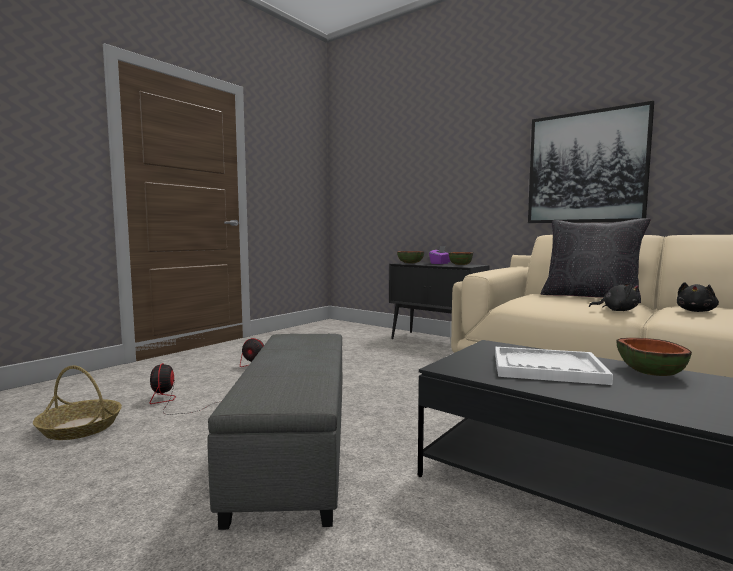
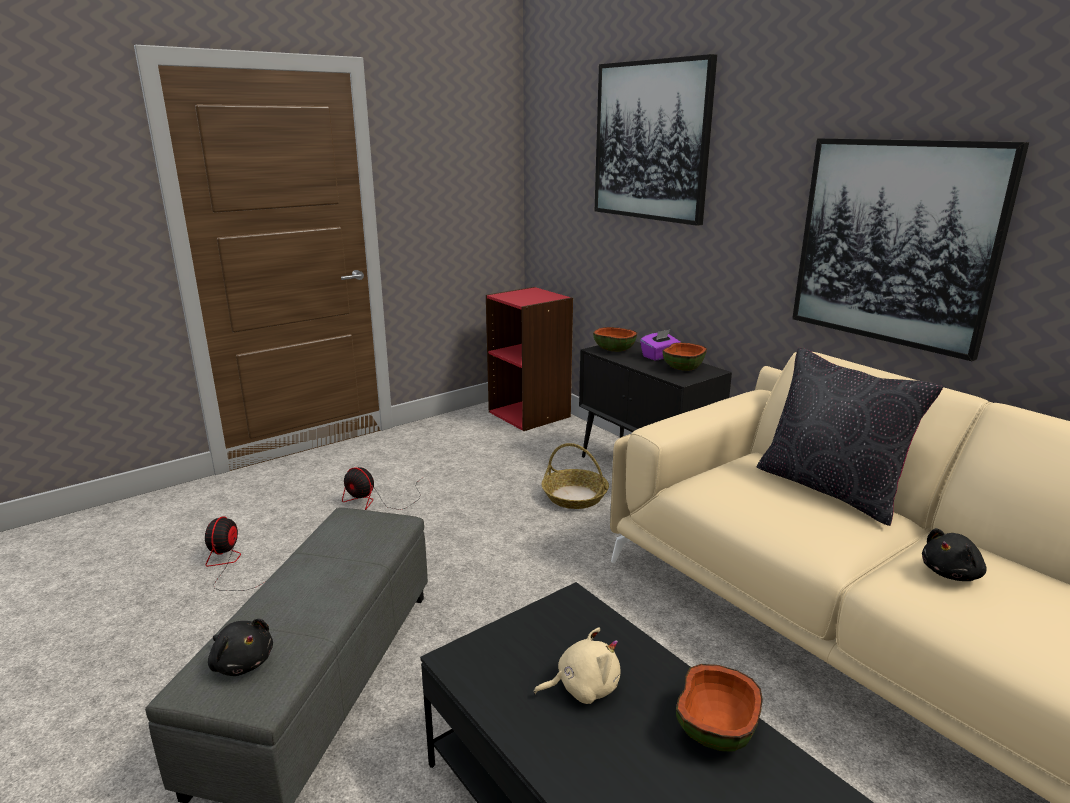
camera: 15 degrees right, 15 degrees up
(80, 428) = (121, 599): basket -> basket (575, 496)
(341, 326) = (530, 414): none -> red bookcase
(421, 141) = (651, 141): none -> picture
(546, 368) = (583, 687): white tray -> beige plush toy
(617, 310) = (828, 543): black plush toy -> black plush toy (242, 662)

